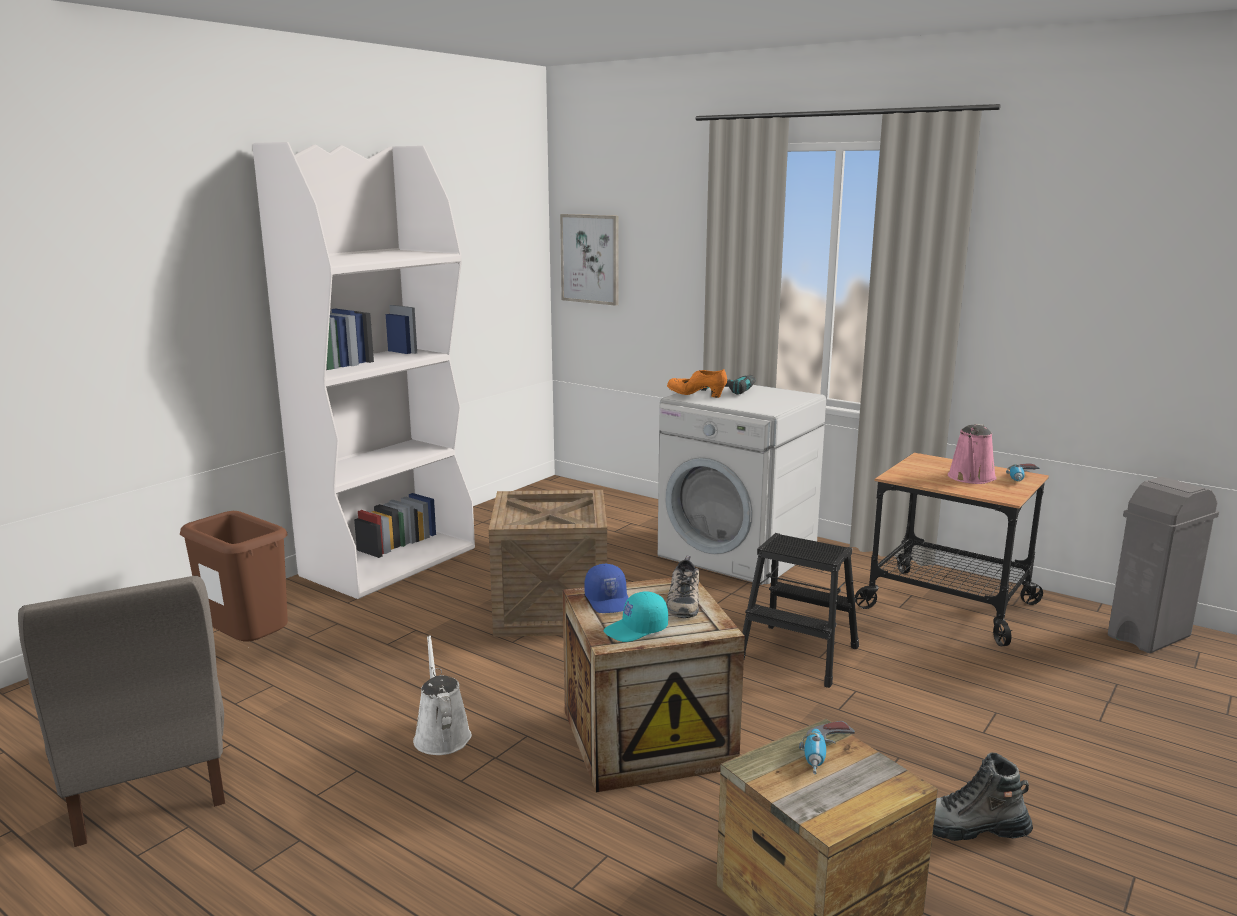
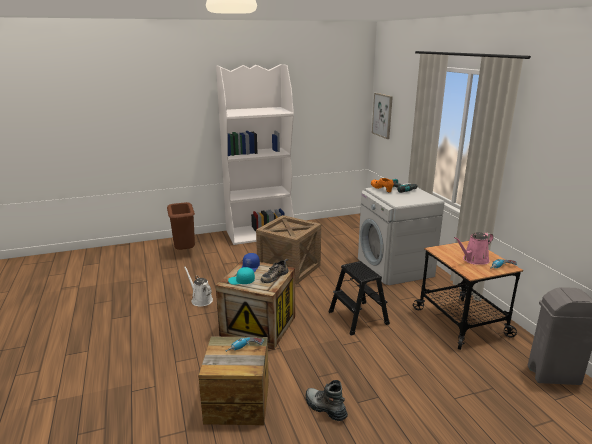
camera: 35 degrees right, 5 degrees up
(147, 783) = (117, 284): grey chair -> none
(441, 735) = (200, 299): white watering can -> white watering can turned 60 degrees counterclockwise

